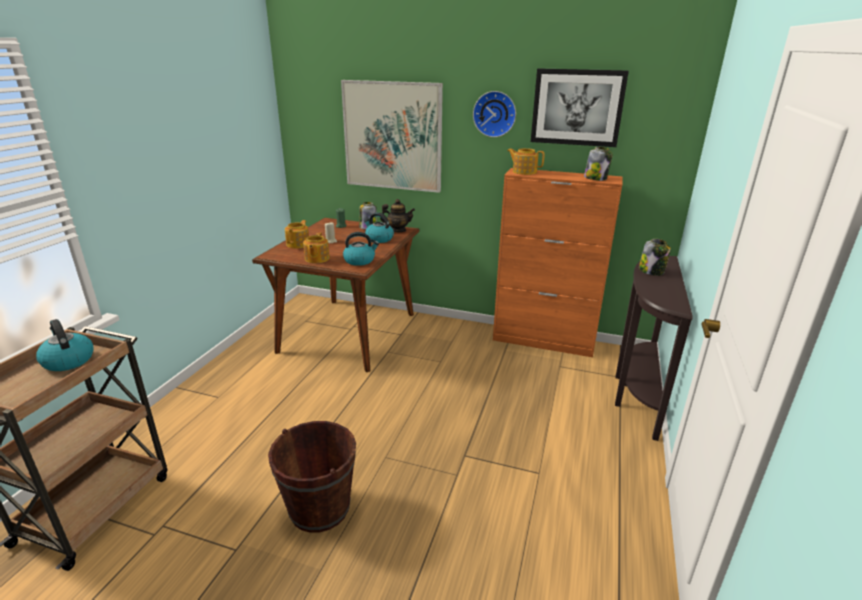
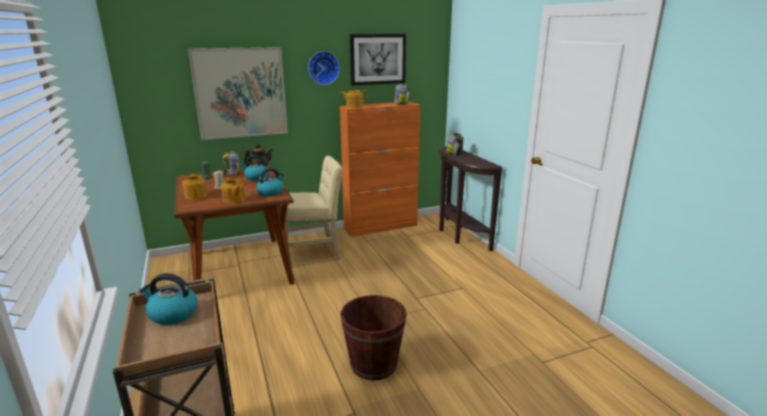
camera: 40 degrees left, 5 degrees down
(427, 345) = (312, 254): none -> beige chair

